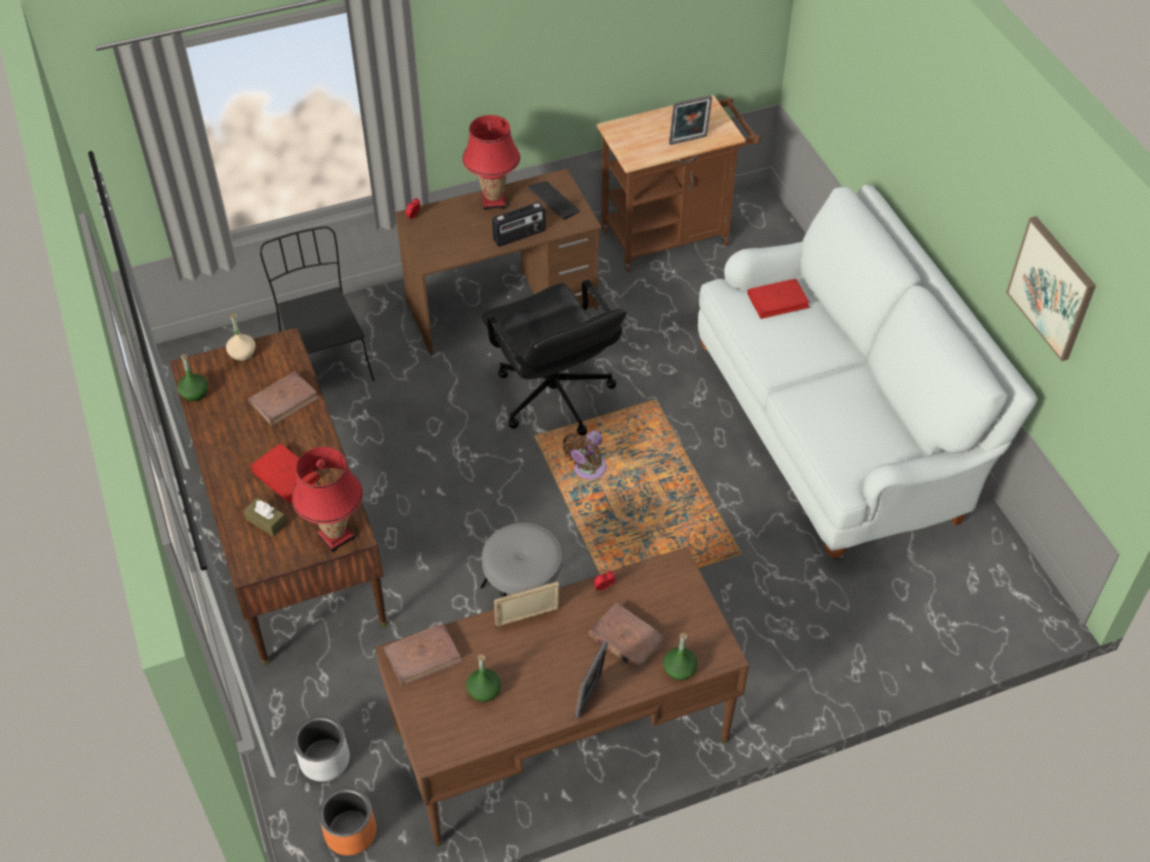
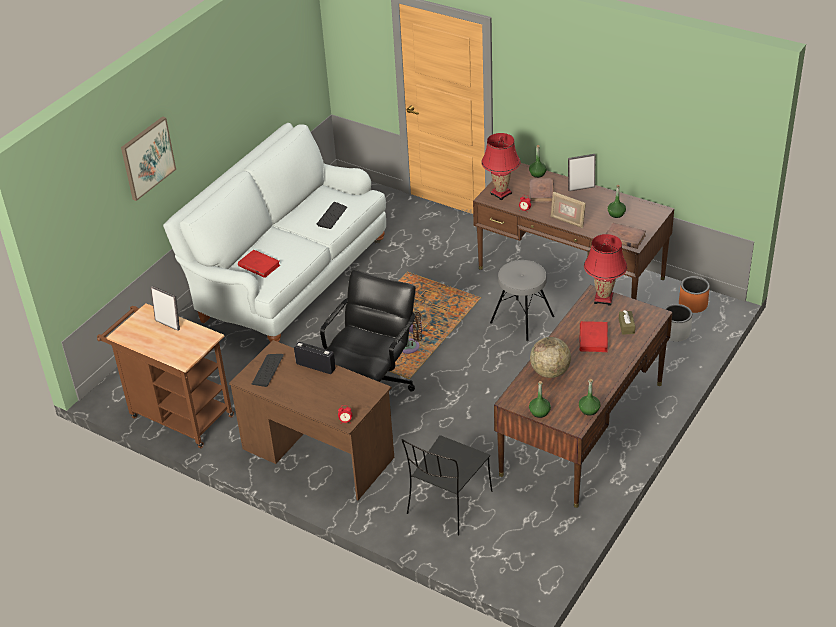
camera: 125 degrees left, 10 degrees down
(242, 353) = (539, 412): beige bottle -> green bottle
(284, 400) = (550, 372): brown book -> globe
(494, 202) = (295, 395): red table lamp -> red table lamp (501, 194)
(824, 416) = (332, 216): none -> keyboard
(1052, 288) = (259, 77): picture -> picture (147, 158)

